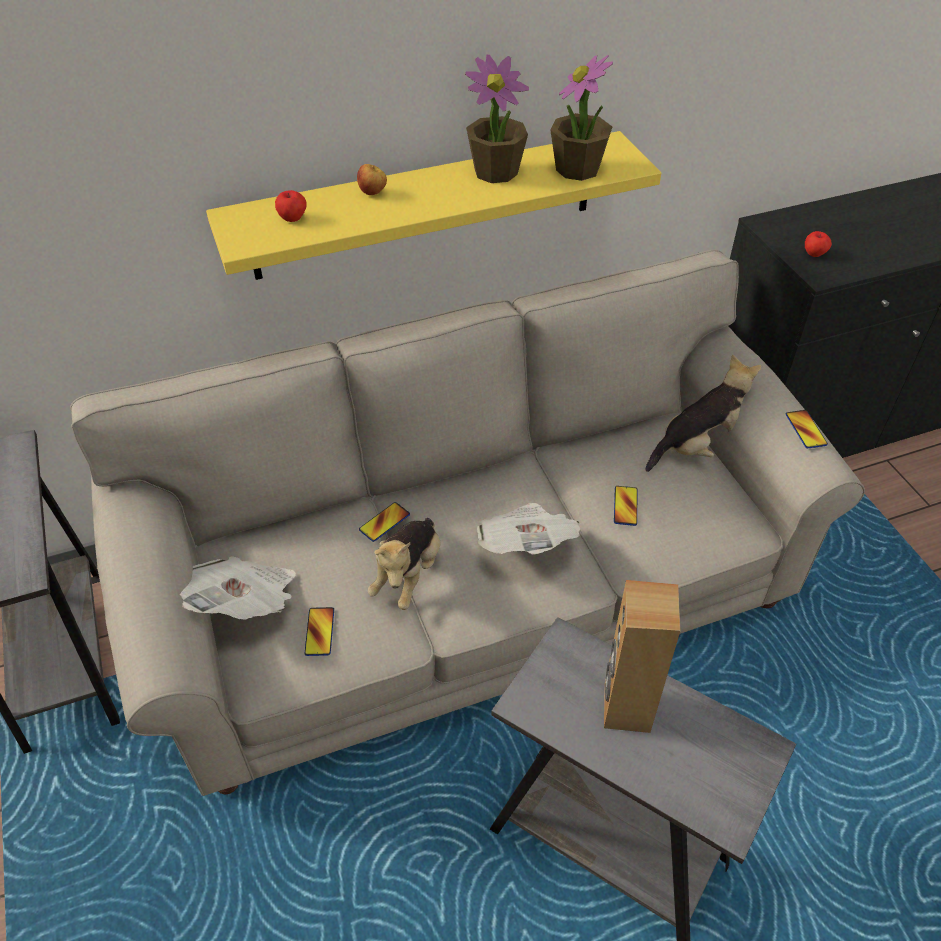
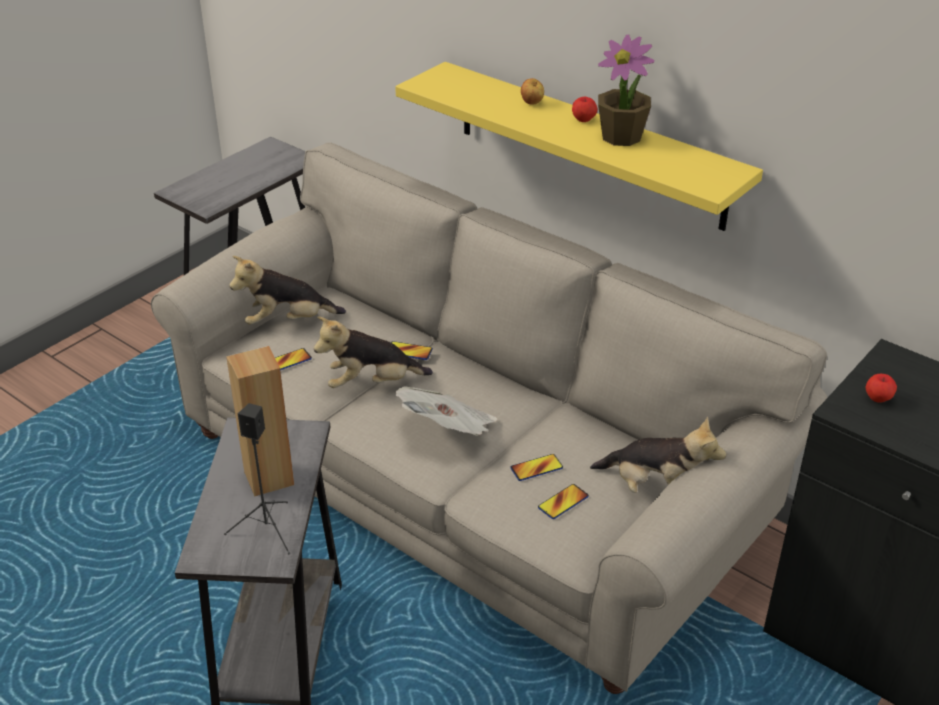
camera: 60 degrees right, 10 degrees down
(244, 604) = (287, 321): newspaper -> plush toy
(293, 218) = (467, 89): apple -> apple (583, 120)
(578, 169) = (671, 167): potted plant -> none
(712, 739) = (267, 530): none -> black speaker
(805, 430) = (682, 512): phone -> phone (563, 502)

